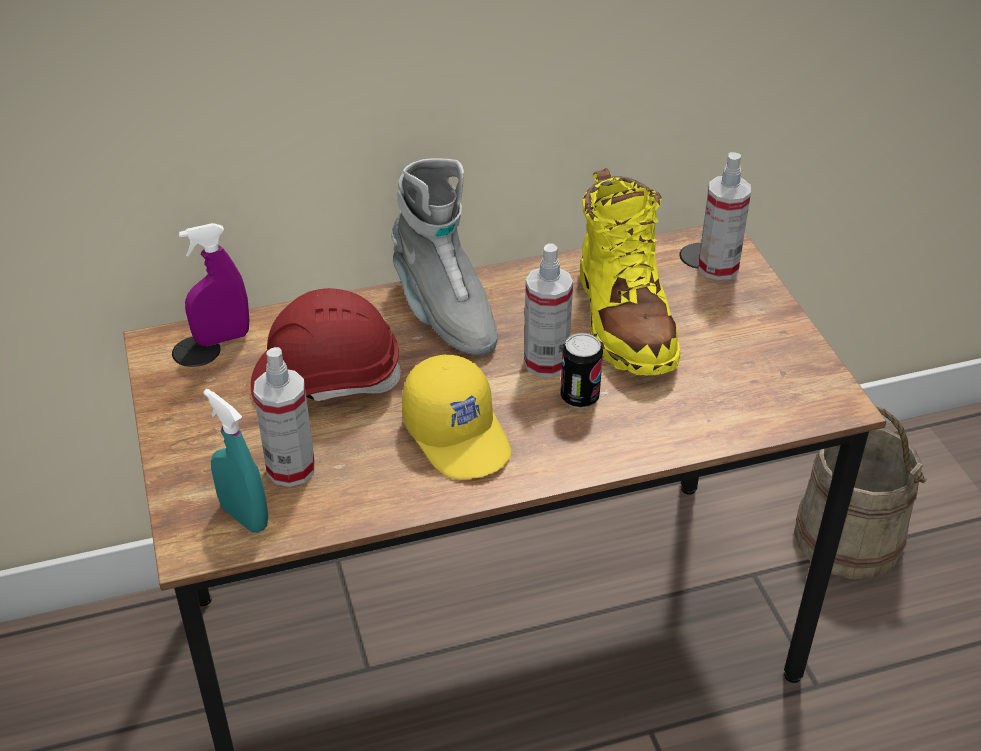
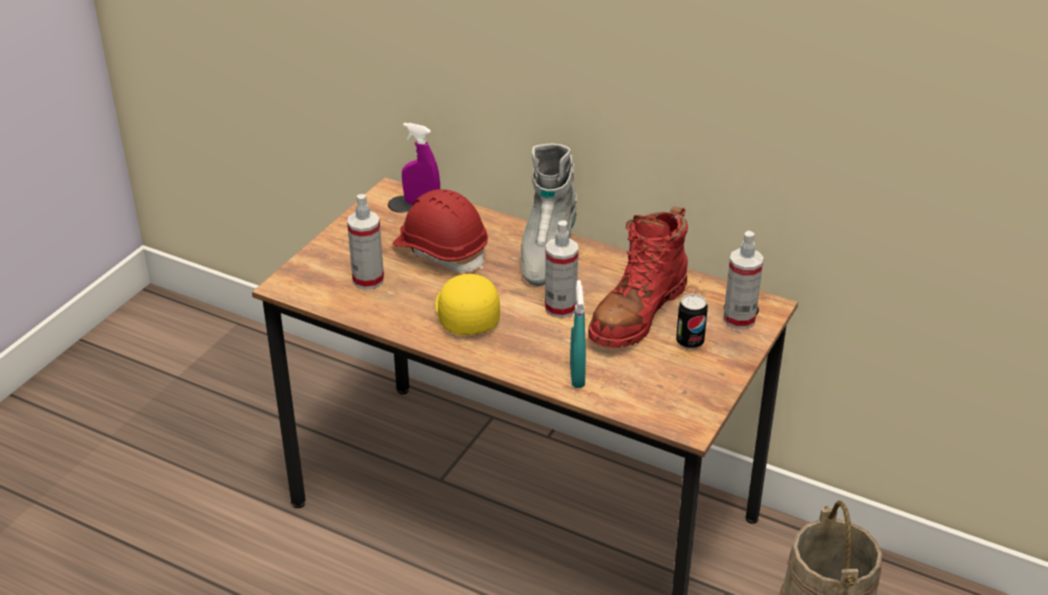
camera: 45 degrees right, 5 degrees down
(244, 516) = (320, 287): turquoise spray bottle -> turquoise spray bottle (577, 376)
(459, 434) = (465, 313): yellow cap -> yellow cap turned 150 degrees clockwise
(579, 397) = (551, 334): can -> can (690, 342)
(624, 319) = (637, 313): yellow boot -> red boot

